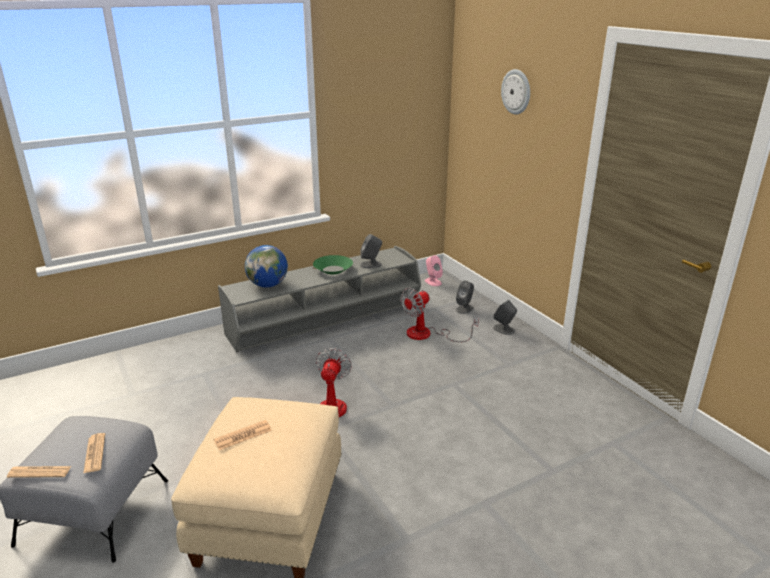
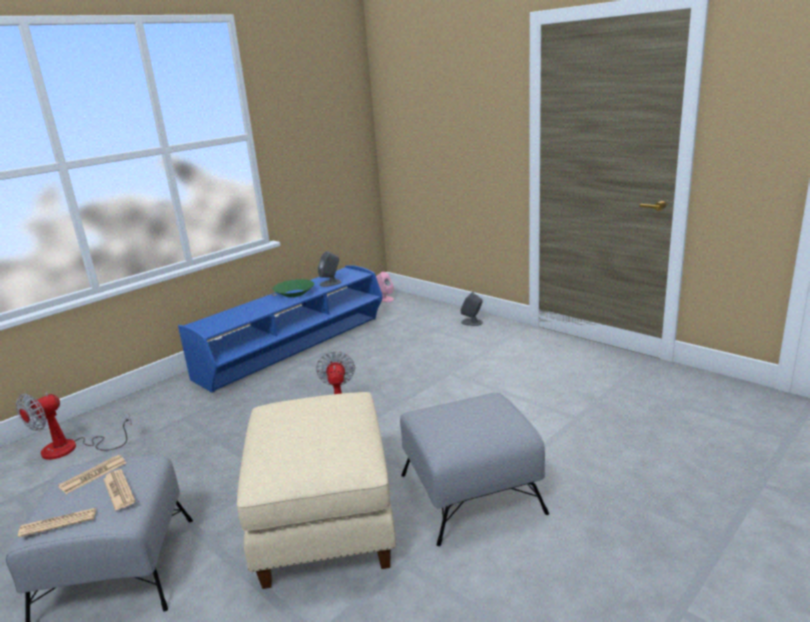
camera: 15 degrees left, 5 degrees down
(243, 435) = (291, 429): newspaper -> newspaper (93, 475)
(268, 285) = (233, 316): globe -> none
(326, 321) = (295, 348): grey tv stand -> blue tv stand
(408, 525) = (469, 493): none -> grey ottoman
(427, 334) = (403, 340): fan -> fan (71, 449)
(464, 308) = (426, 314): grey speaker -> none
(516, 91) = (445, 93): wall clock -> none

